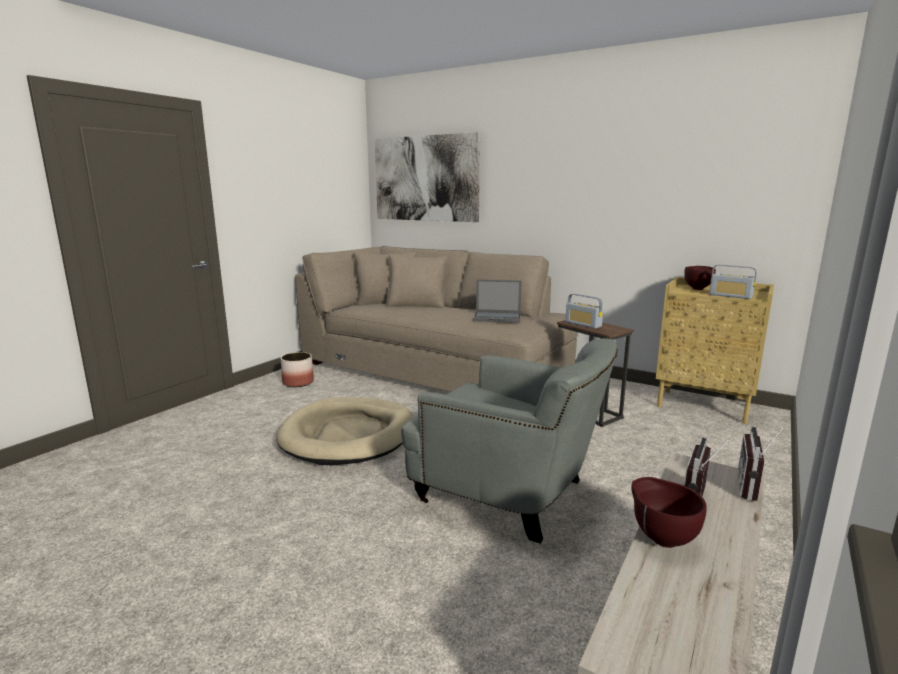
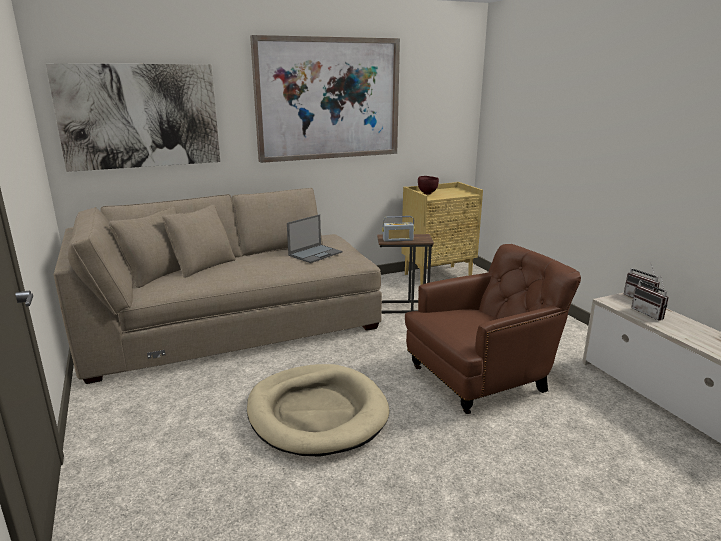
camera: 55 degrees left, 5 degrees up
(298, 382) = (136, 406): planter -> none
(508, 493) = (483, 378): grey armchair -> brown armchair
(589, 164) = (328, 99): none -> picture
(661, 538) = (680, 334): brown bowl -> none
(730, 296) = (457, 195): radio -> none

